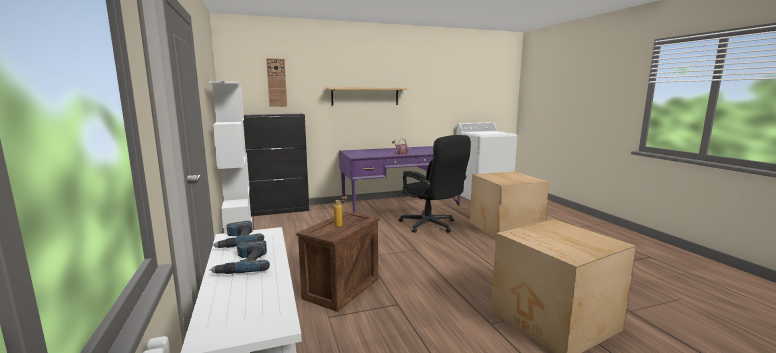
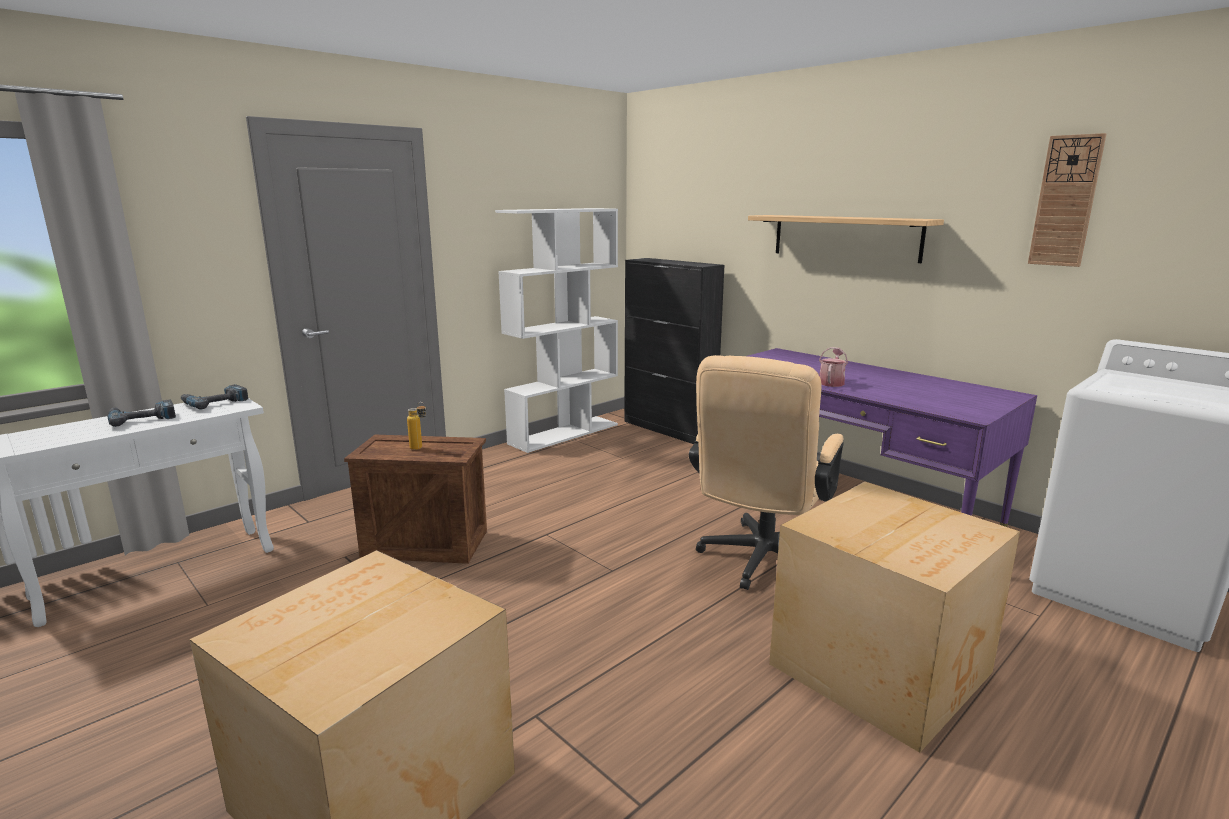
camera: 65 degrees right, 5 degrees up
(276, 82) = (695, 205): wall clock -> wall clock (1065, 201)
(432, 226) = (759, 562): black office chair -> beige office chair

